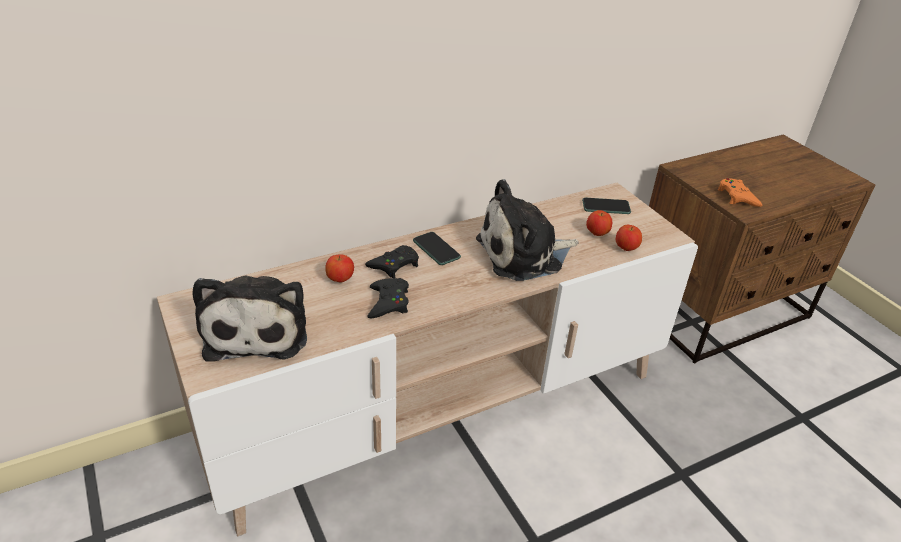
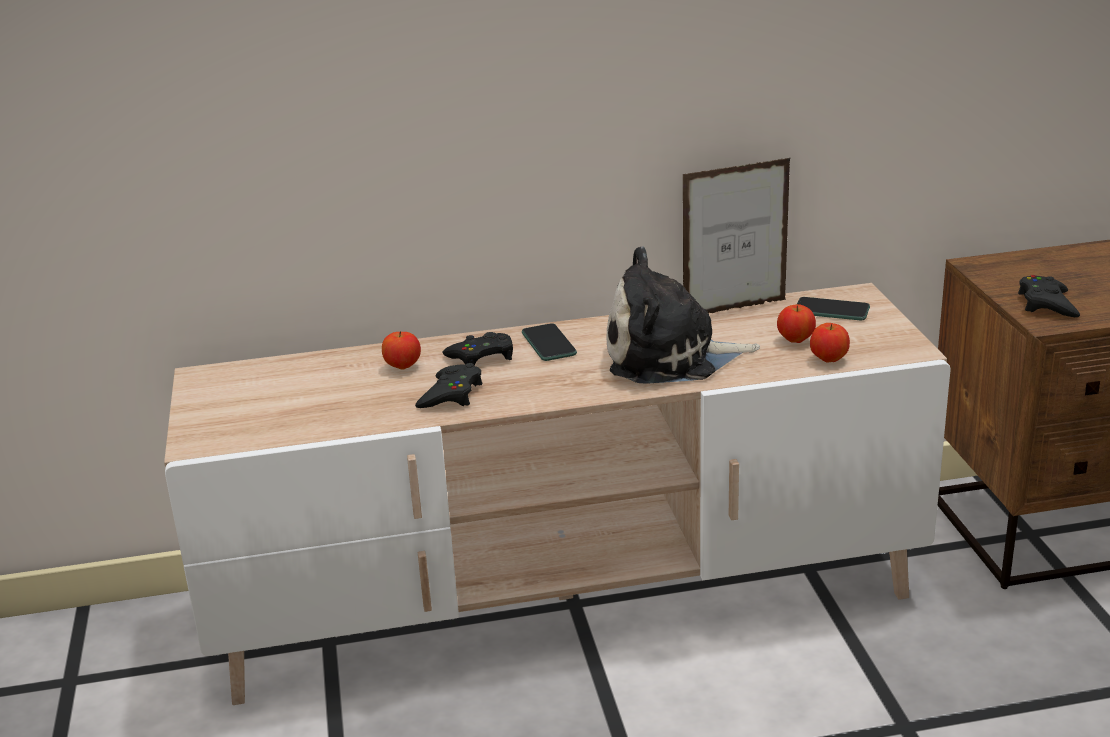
camera: 20 degrees right, 10 degrees down
(257, 329) = (275, 408): plush toy -> none
(545, 209) = (735, 309): none -> picture frame
(737, 197) = (1046, 304): orange game controller -> black game controller

